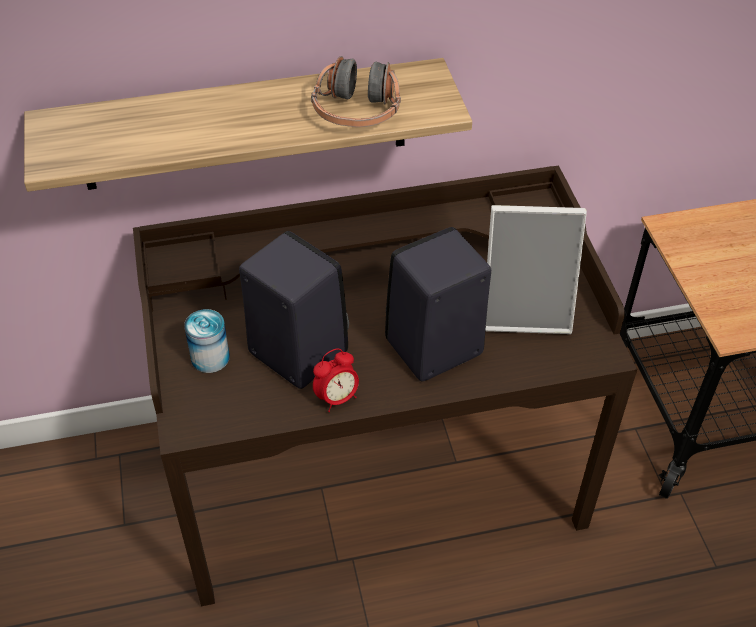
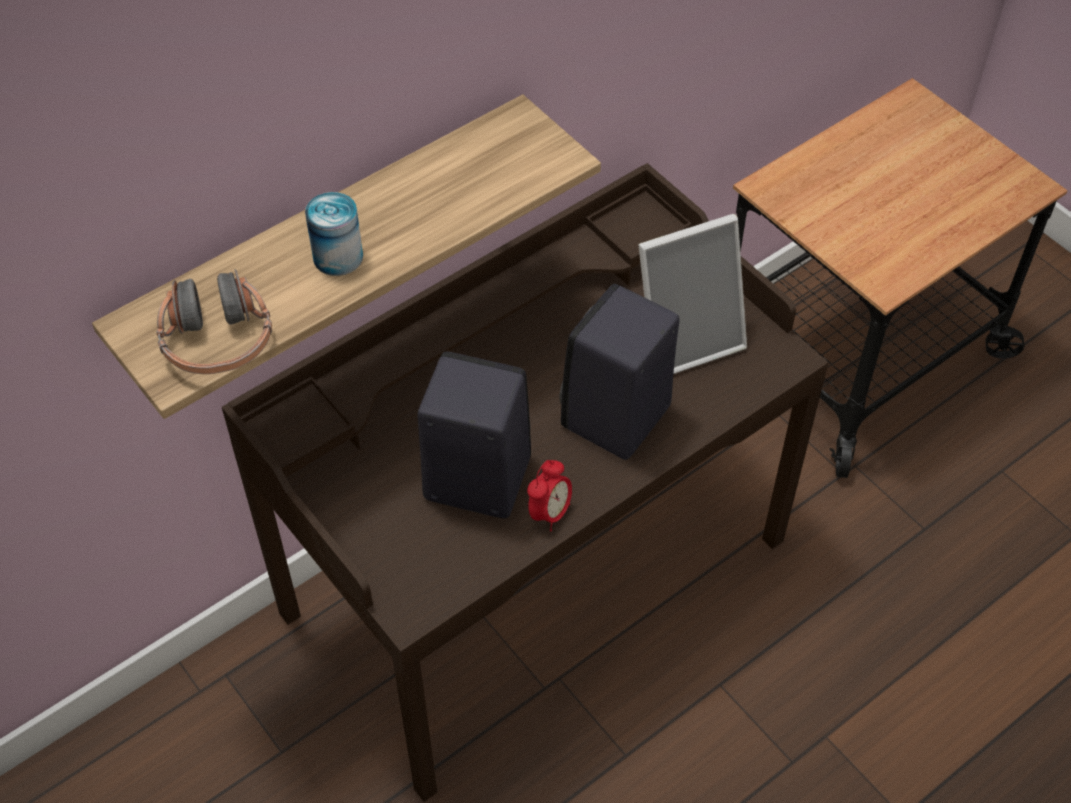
camera: 25 degrees left, 5 degrees up
(210, 357) = (385, 522): can -> can (338, 257)
(357, 111) = (473, 192): headphones -> headphones (218, 340)

